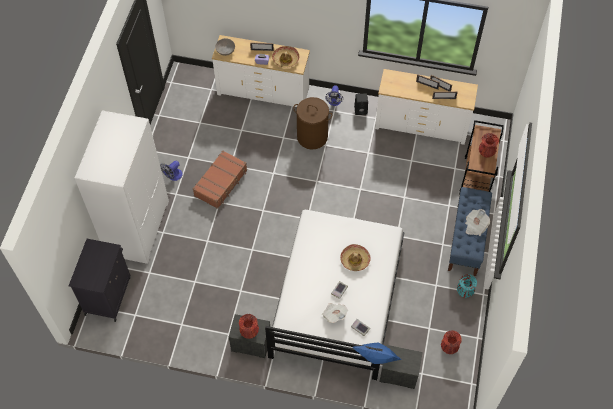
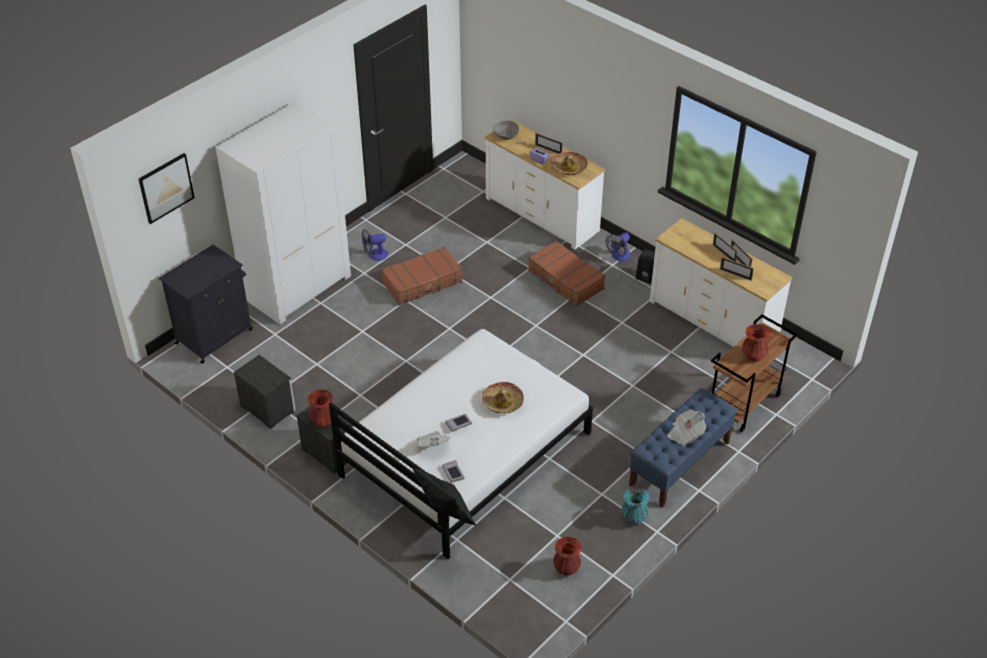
camera: 30 degrees right, 15 degrees down
(56, 227) = (166, 188): none -> picture
(312, 137) = (565, 280): brown laundry basket -> brown suitcase
(376, 360) = (446, 514): blue pillow -> black pillow
(398, 373) = (480, 564): nightstand -> nightstand (267, 407)

